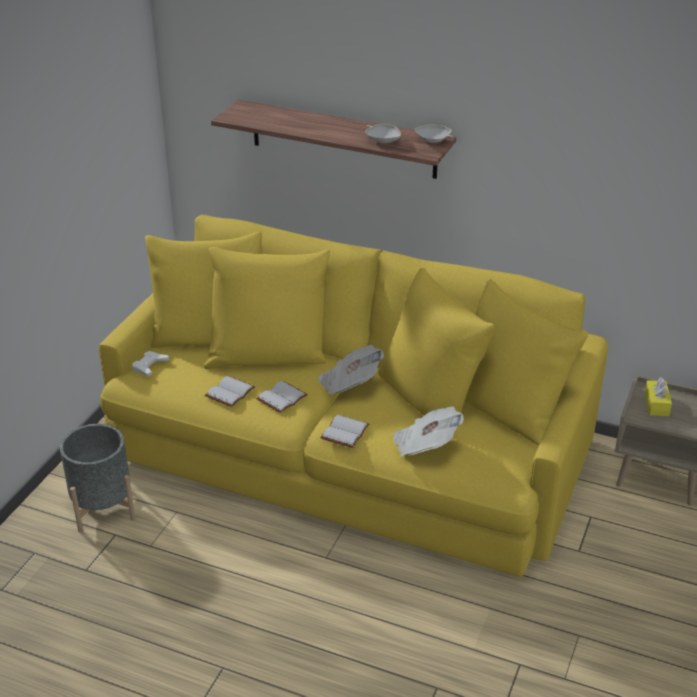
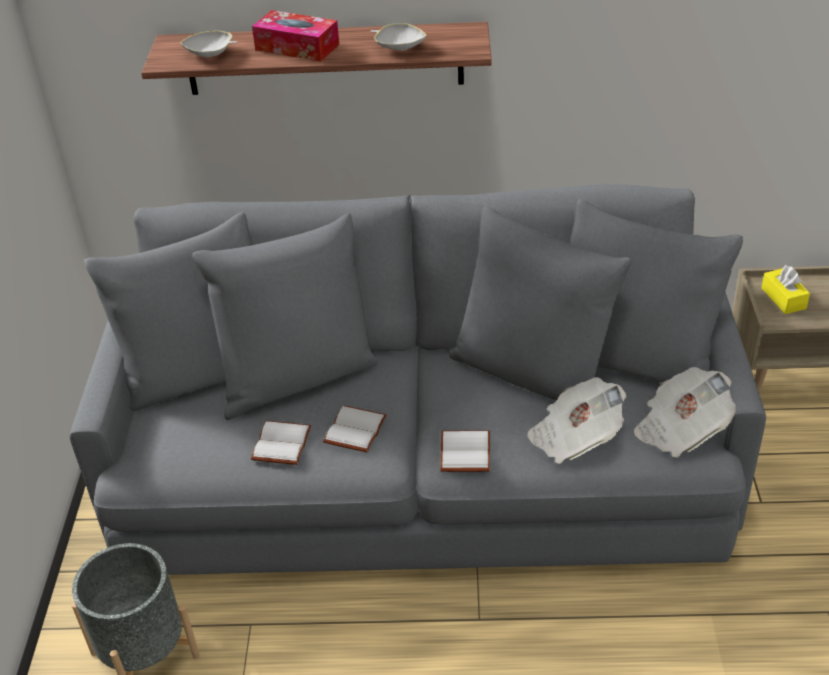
camera: 20 degrees left, 5 degrees up
(150, 366) = (148, 440): white game controller -> none
(318, 126) = (297, 47): none -> tissue box
(349, 383) = (429, 382): newspaper -> newspaper (680, 429)
(349, 449) = (422, 460): yellow sofa -> grey sofa
(433, 141) = (464, 33): white bowl -> white bowl (211, 54)

